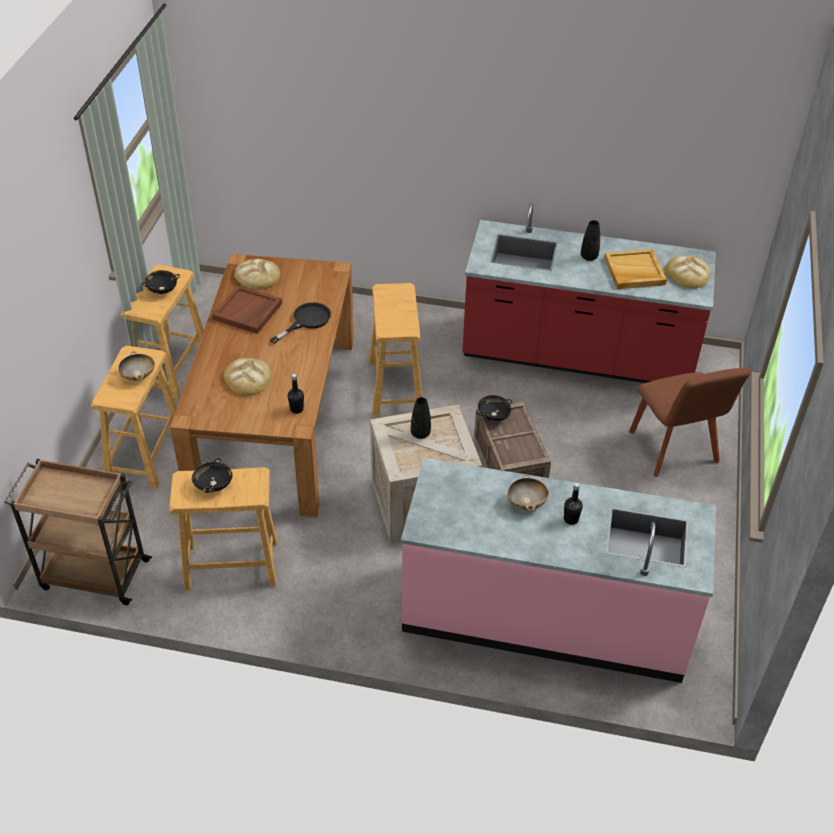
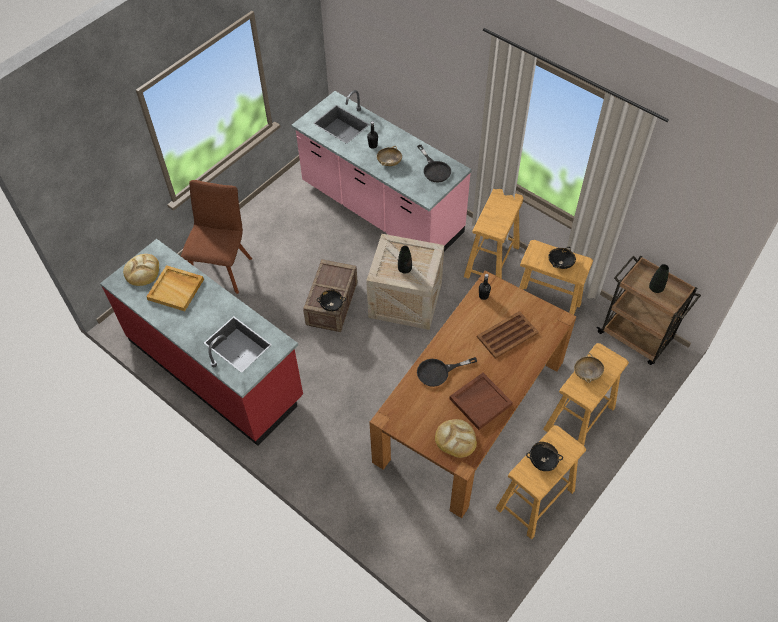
camera: 150 degrees left, 10 degrees up
(248, 378) = (506, 335): bread -> brown tray
(395, 387) = (367, 399): beige stool -> beige stool (492, 261)
(454, 517) = (434, 169): none -> black frying pan
(589, 257) = (194, 317): black vase -> black vase (655, 288)

